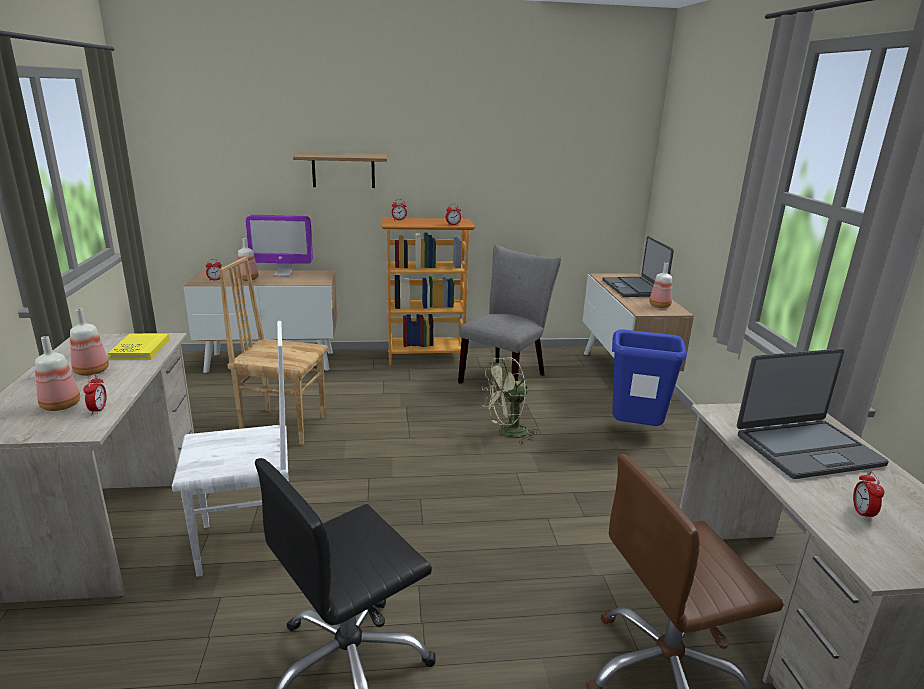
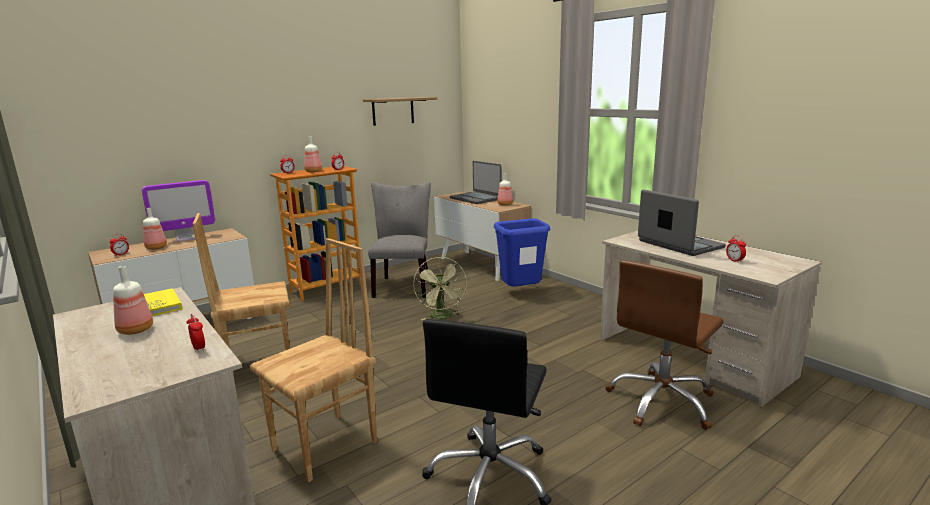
camera: 30 degrees left, 5 degrees down
(62, 405) = (154, 356): bottle -> bottle (314, 171)
(248, 544) = (326, 446): white chair -> brown chair
(343, 170) = (229, 135): shelf -> shelf (393, 111)
(507, 433) = (442, 317): green fan -> green fan turned 45 degrees counterclockwise
(806, 449) = (679, 244): laptop -> laptop turned 75 degrees counterclockwise

